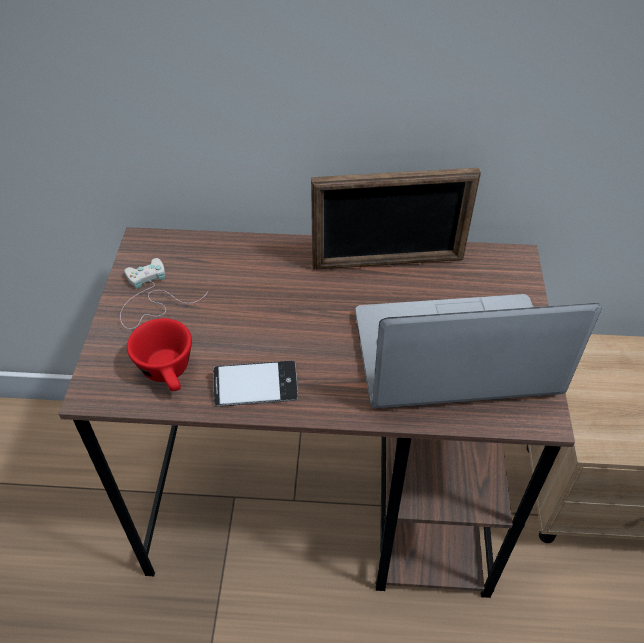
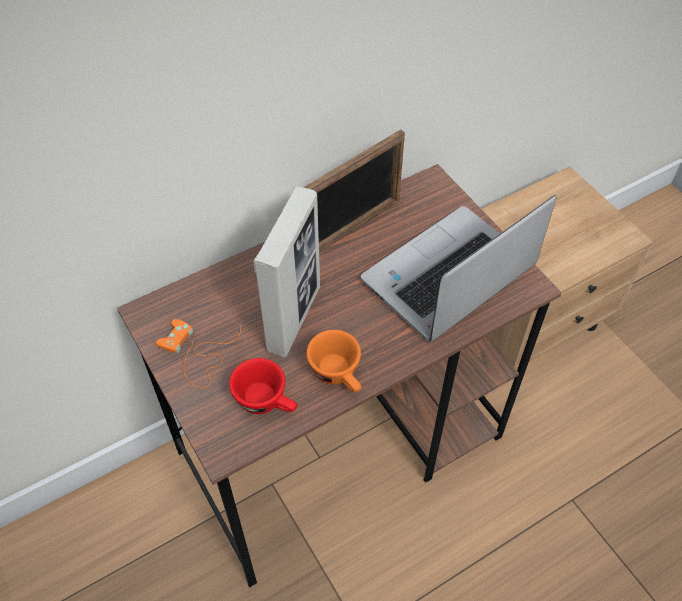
camera: 35 degrees left, 5 degrees up
(151, 298) = (197, 354): white game controller -> orange game controller
(255, 388) = (339, 375): phone -> orange cup
(262, 313) = (294, 318): none -> picture frame

